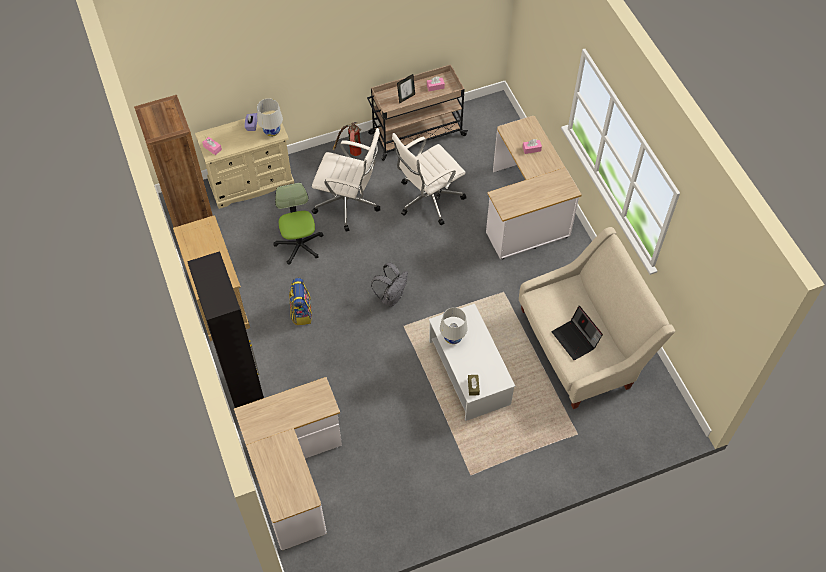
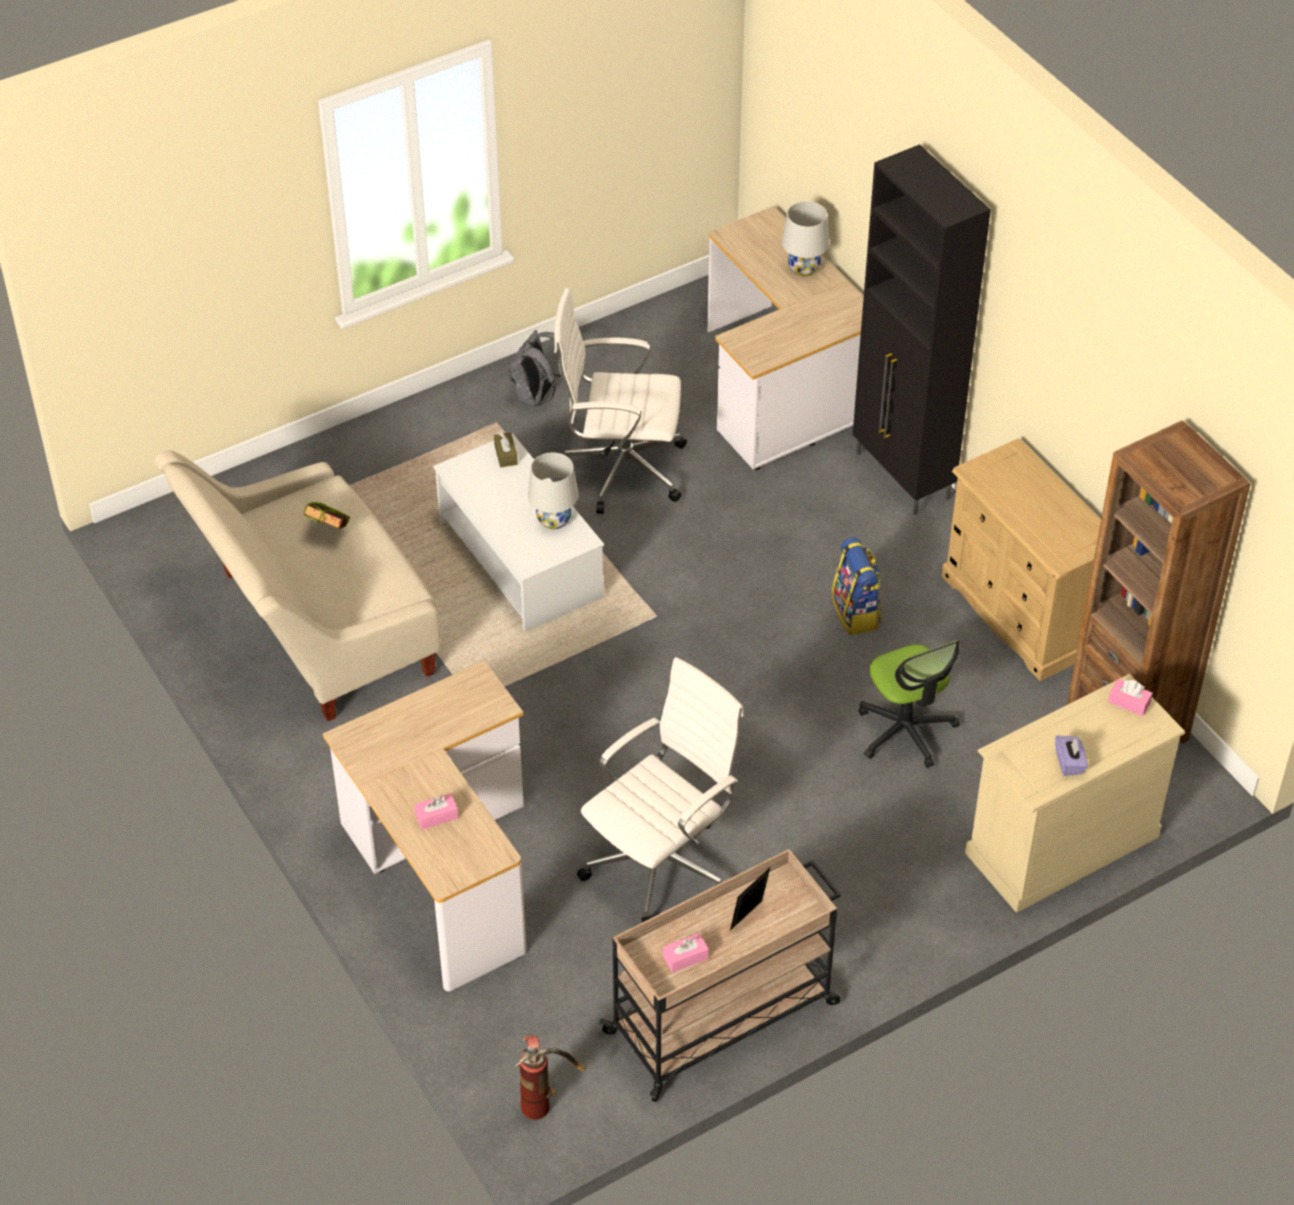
camera: 170 degrees right, 10 degrees down
(272, 131) = (1019, 756): white table lamp -> white table lamp (803, 268)
(348, 204) = (832, 829): white office chair -> white office chair (620, 468)
(351, 153) = (864, 946): fire extinguisher -> fire extinguisher (544, 1099)
(391, 297) = (691, 662): grey backpack -> grey backpack (536, 397)
(575, 339) = (329, 533): laptop -> book

